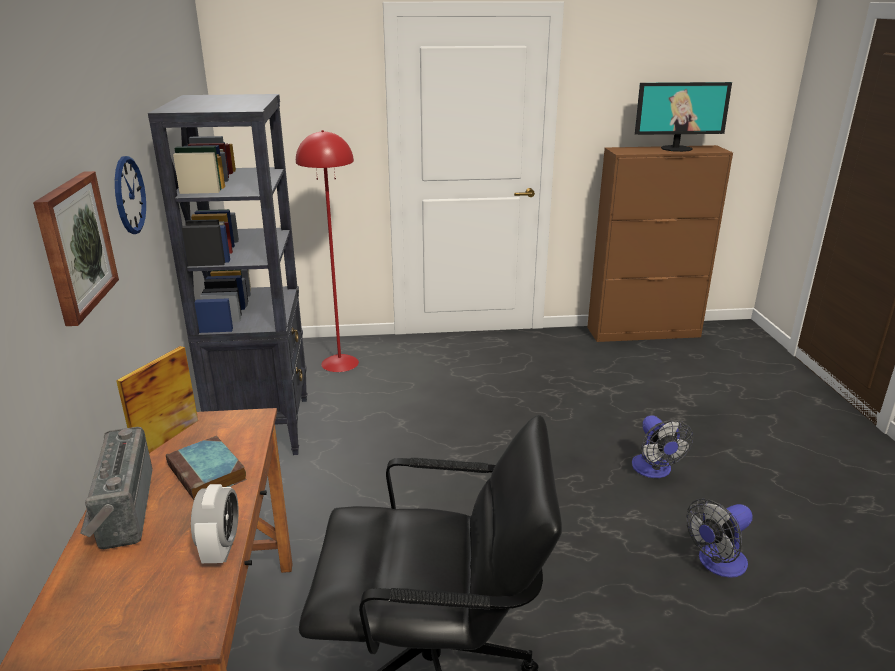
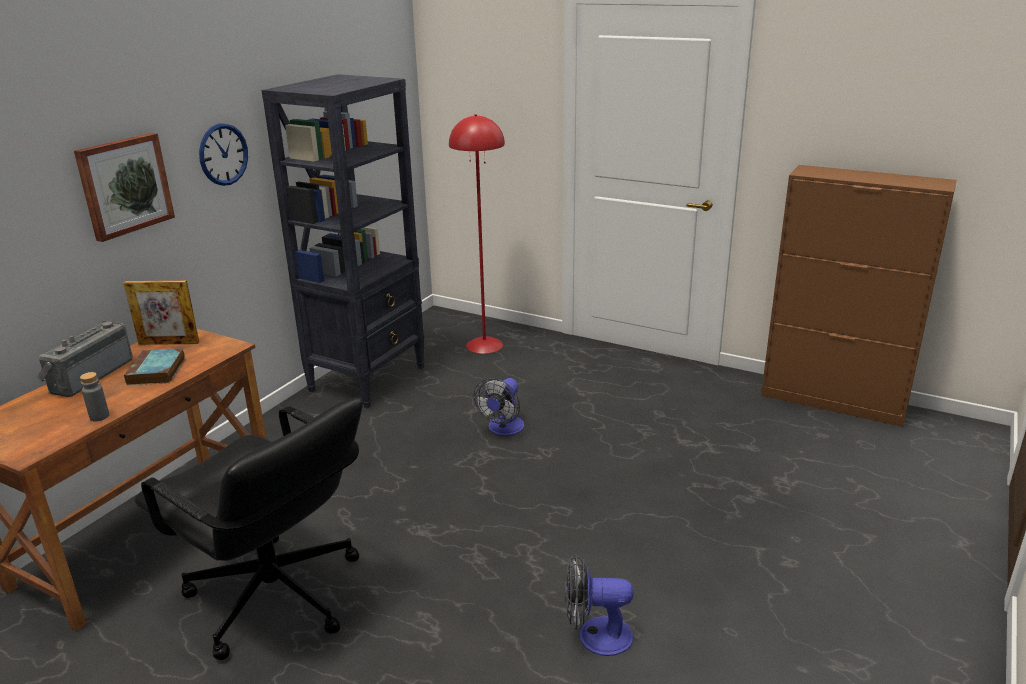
camera: 35 degrees right, 0 degrees up
(167, 438) = (169, 343): picture frame -> picture frame turned 150 degrees counterclockwise
(221, 548) = (99, 416): alarm clock -> grey bottle
(654, 471) = (649, 535): fan -> fan (503, 429)
(676, 148) = (885, 177): monitor -> none

